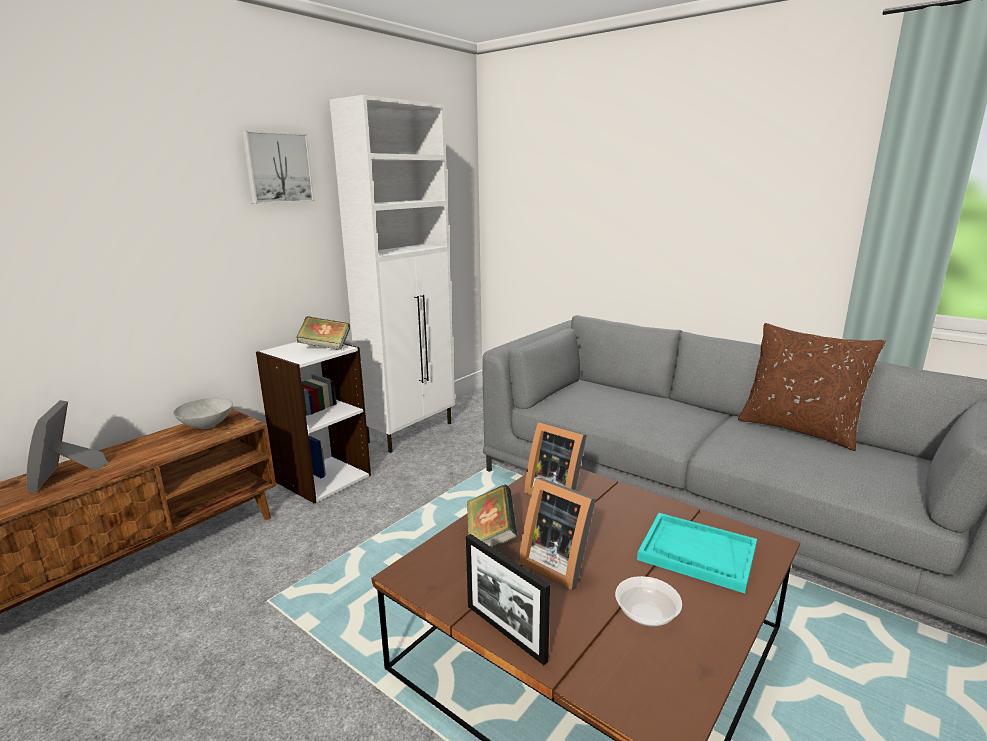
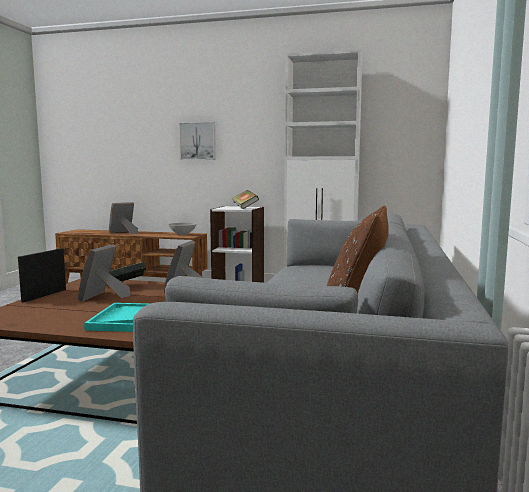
camera: 65 degrees right, 10 degrees down
(277, 168) = (254, 104): picture -> picture (198, 141)
(647, 614) = (60, 313): bowl -> none

